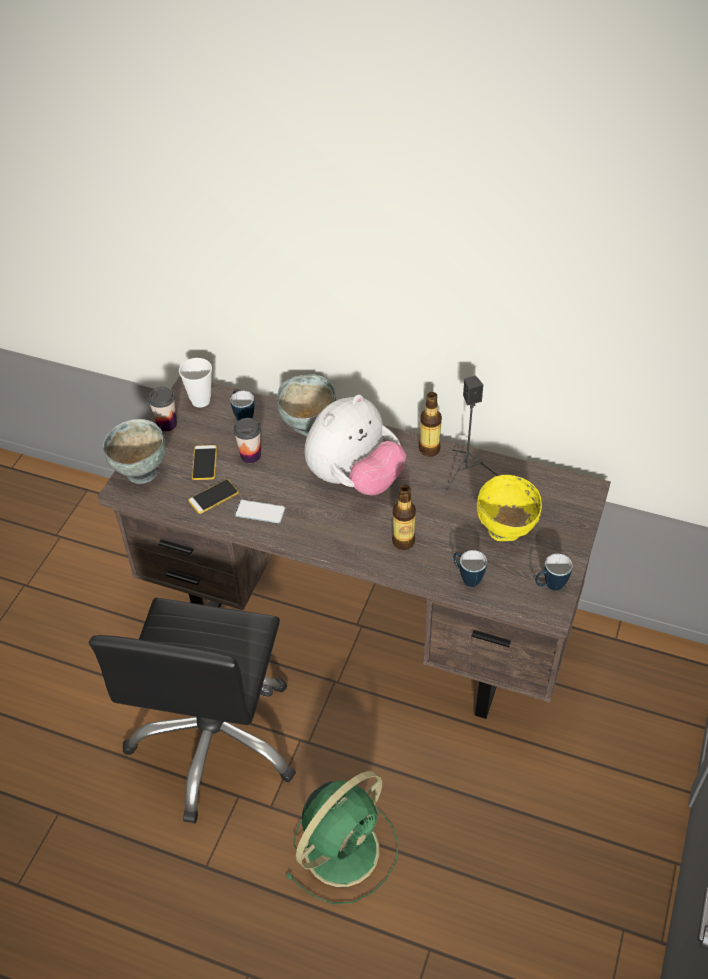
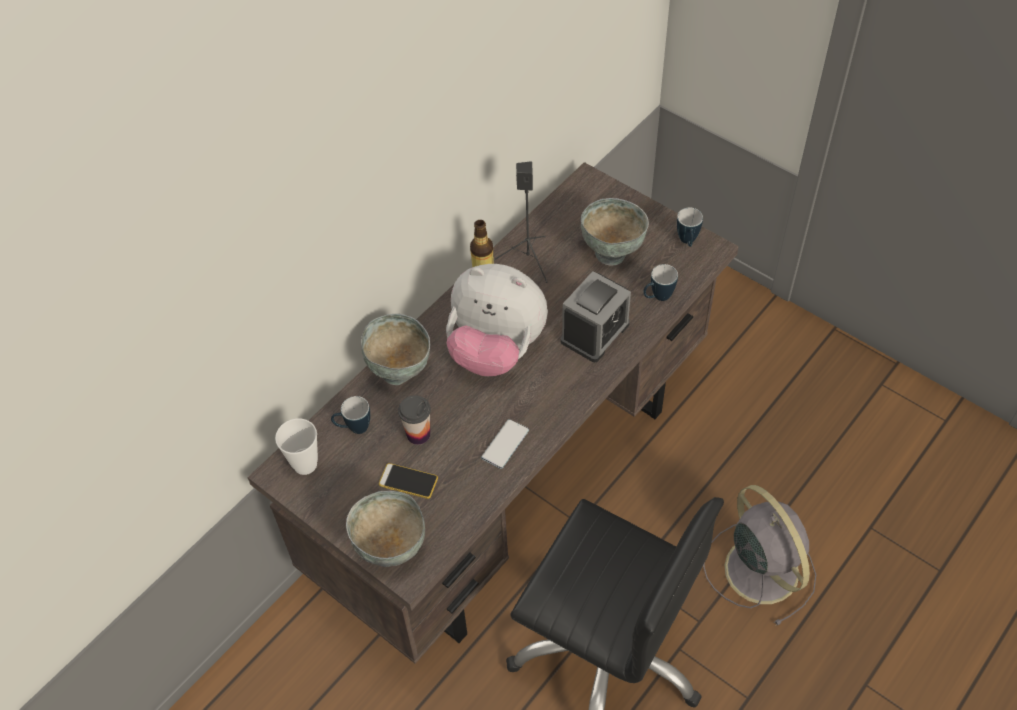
camera: 70 degrees left, 5 degrees up
(167, 424) = (326, 507): cup -> none
(213, 497) = (464, 483): phone -> none
(344, 847) = (759, 567): green fan -> grey fan
(355, 479) = (496, 349): plush toy -> plush toy turned 135 degrees clockwise
(403, 541) = (595, 332): bottle -> alarm clock
(506, 530) = (612, 252): yellow bowl -> grey bowl

